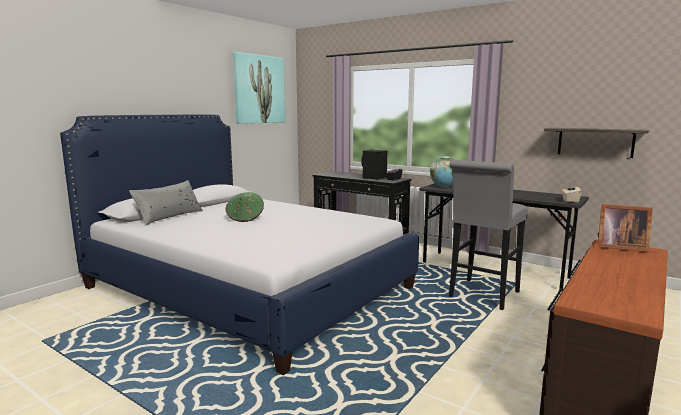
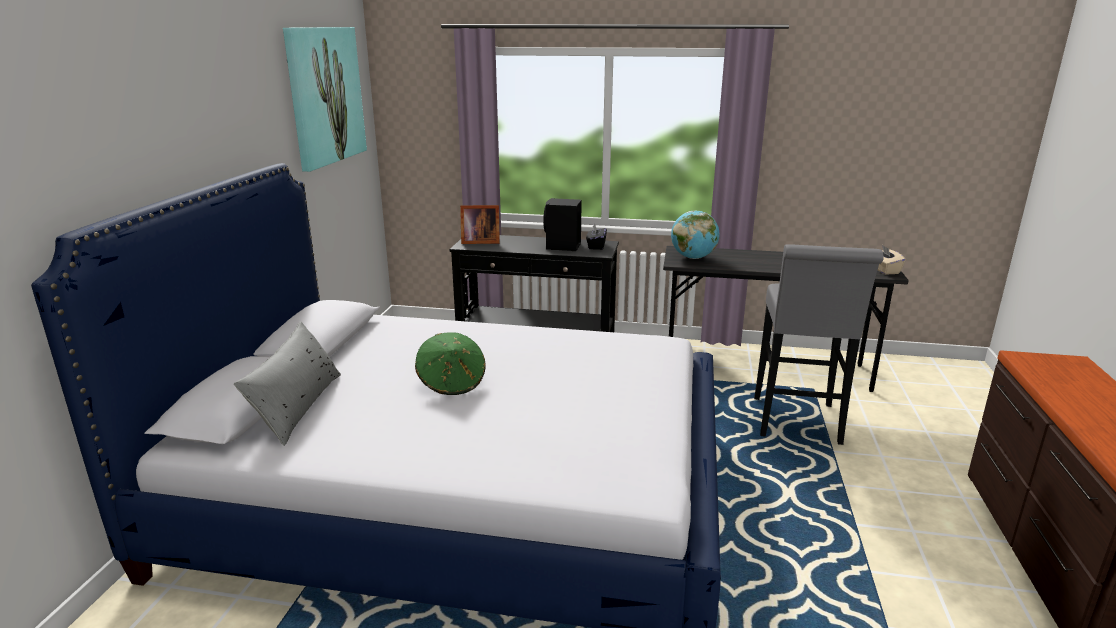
camera: 25 degrees left, 10 degrees up
(595, 142) = (892, 179): shelf -> none
(618, 247) = (1042, 362): picture frame -> picture frame (479, 241)

